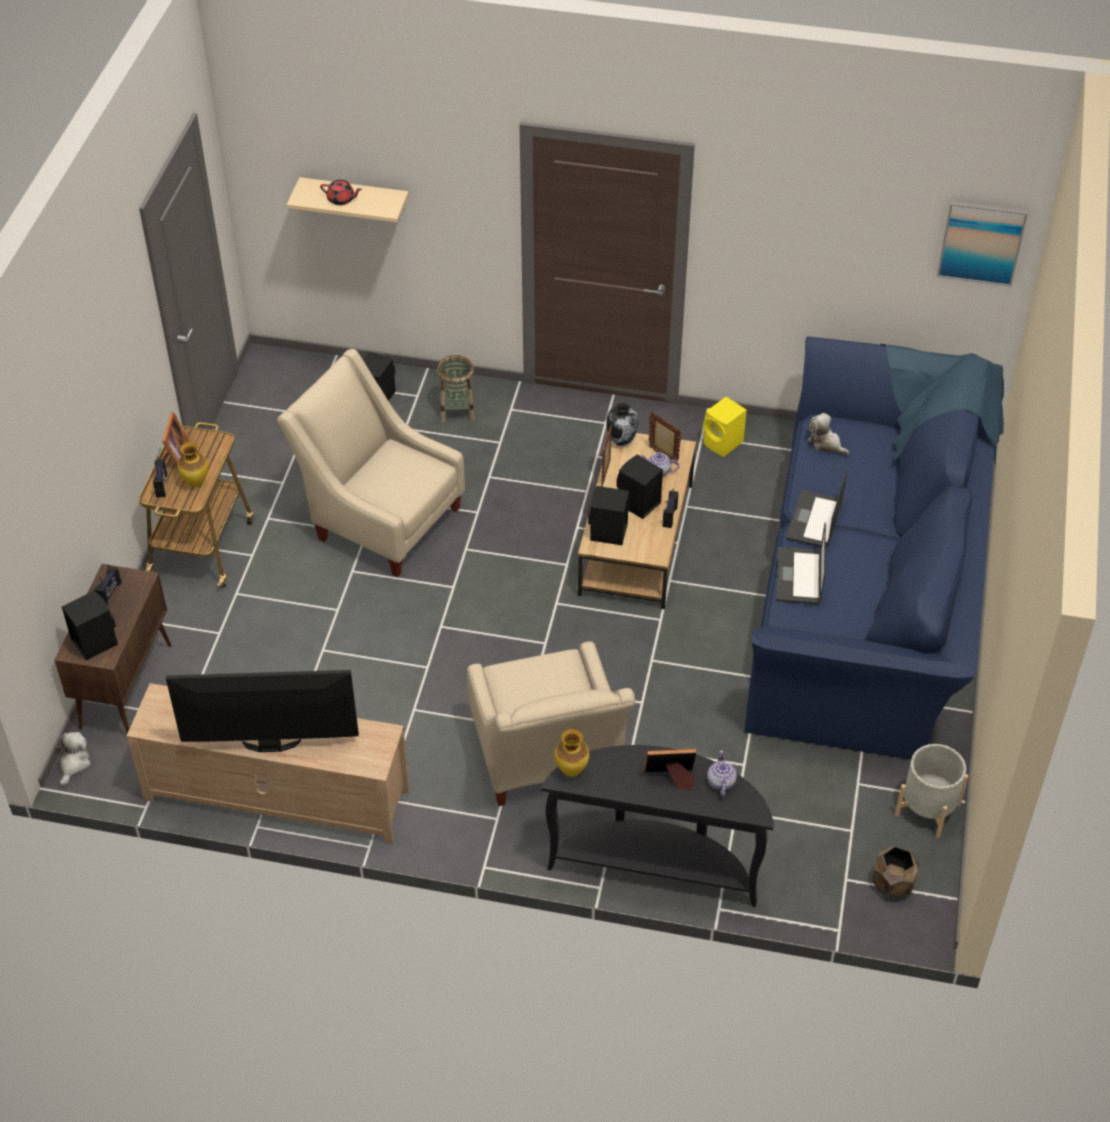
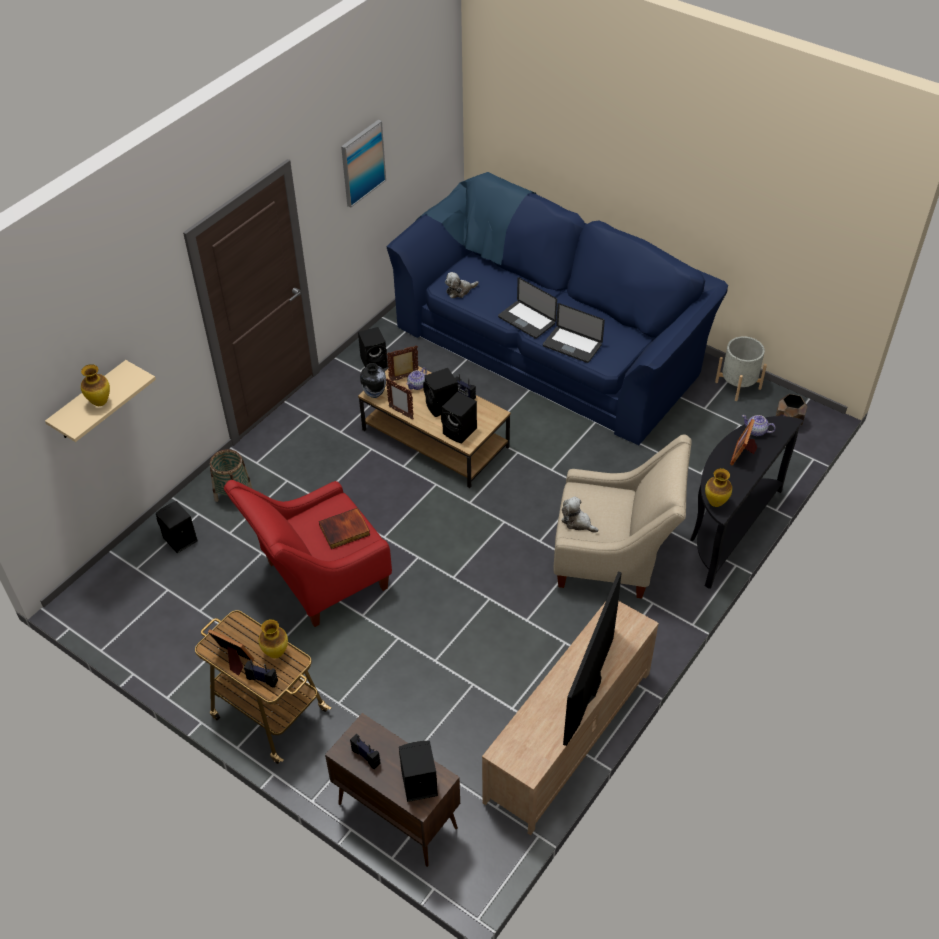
camera: 65 degrees left, 0 degrees up
(74, 764) = (465, 881): plush toy -> plush toy (577, 522)
(341, 199) = (100, 402): red teapot -> vase
(380, 519) = (318, 580): beige armchair -> red armchair
(399, 487) = (344, 531): none -> book
(724, 443) = (375, 362): yellow speaker -> black speaker
(981, 242) = (438, 105): picture -> picture (362, 163)

